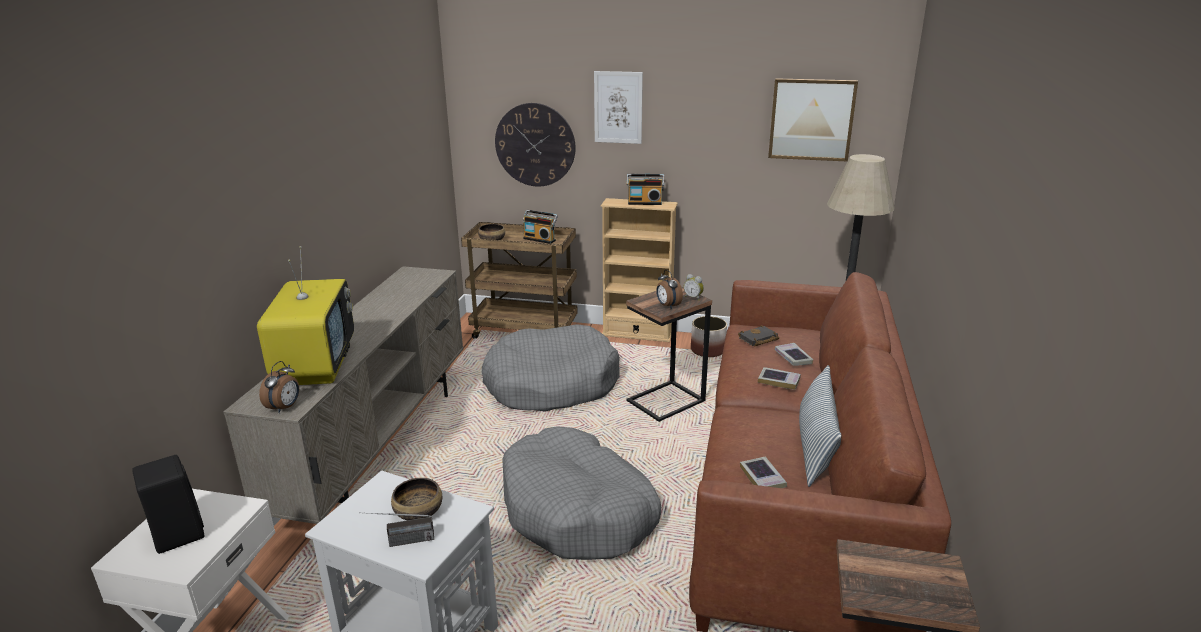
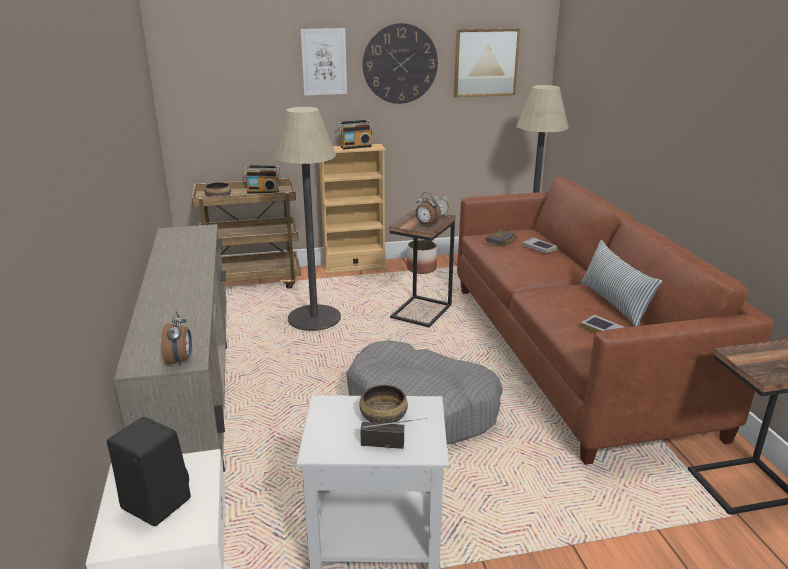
camera: 25 degrees left, 0 degrees up
(316, 366) = (170, 321): television -> none
(399, 542) = (394, 444): radio -> radio turned 135 degrees counterclockwise
(535, 145) = (246, 103): wall clock -> wall clock (400, 64)
(551, 384) = (314, 318): grey dog bed -> floor lamp
(779, 381) = (547, 265): book -> none

